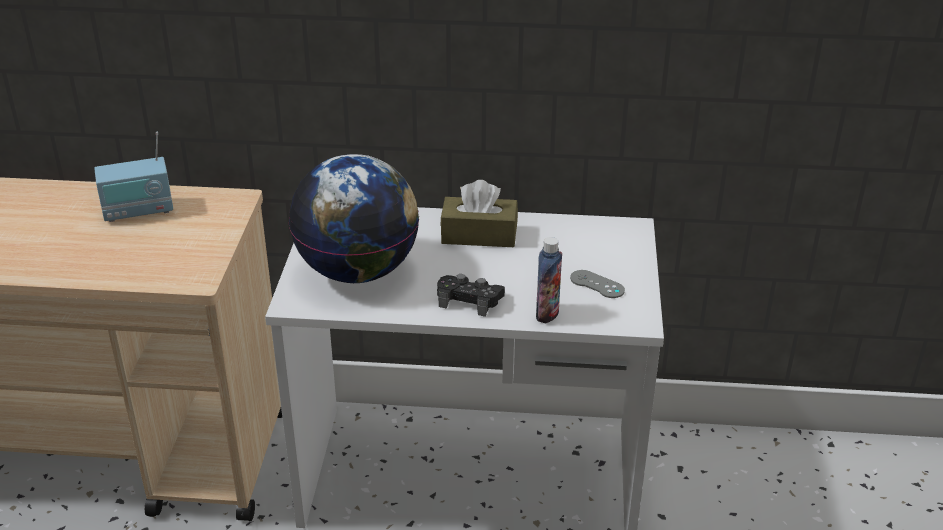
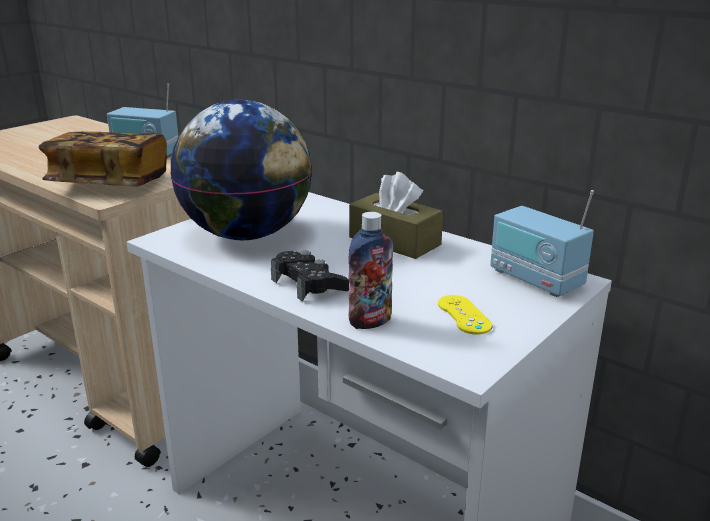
camera: 35 degrees right, 10 degrees down
(169, 261) = (110, 183): none -> book
(597, 284) = (464, 315): grey game controller -> yellow game controller
(609, 236) = (535, 280): none -> radio

